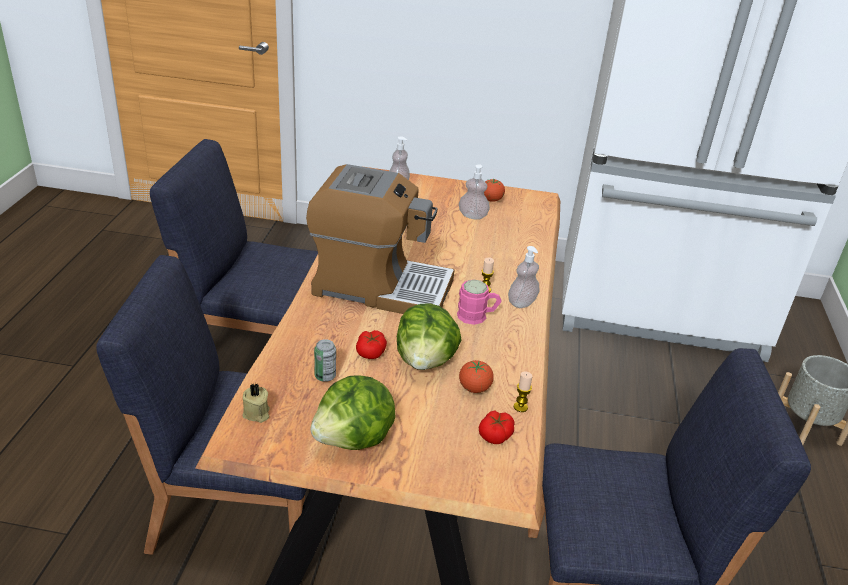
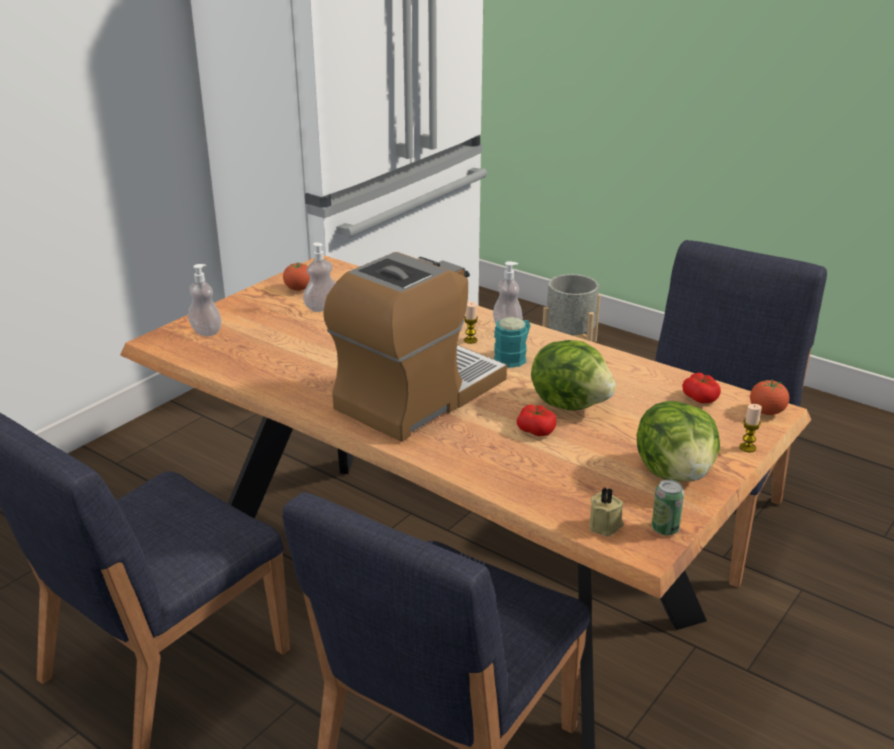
camera: 60 degrees left, 5 degrees down
(325, 376) = (563, 467): can -> can (665, 529)
(474, 388) = (628, 389): tomato -> tomato (766, 412)
(477, 316) = (514, 357): pink mug -> turquoise mug
(520, 407) = (667, 375): candle -> candle (747, 448)

